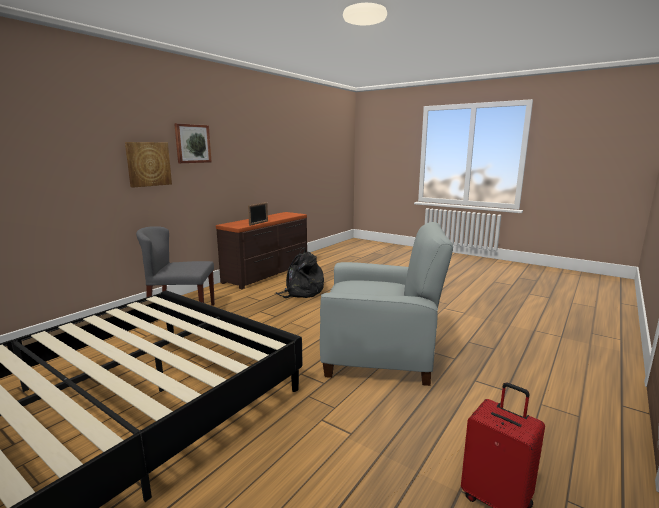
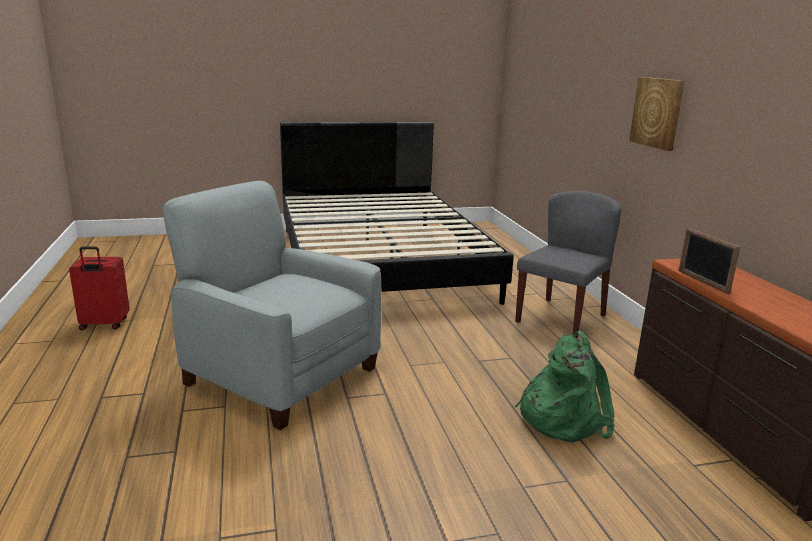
camera: 130 degrees right, 5 degrees up
(192, 143) = (723, 85): picture -> none
(301, 292) = (562, 417): black backpack -> green backpack
(380, 354) = (279, 374): grey armchair -> grey armchair turned 75 degrees clockwise

